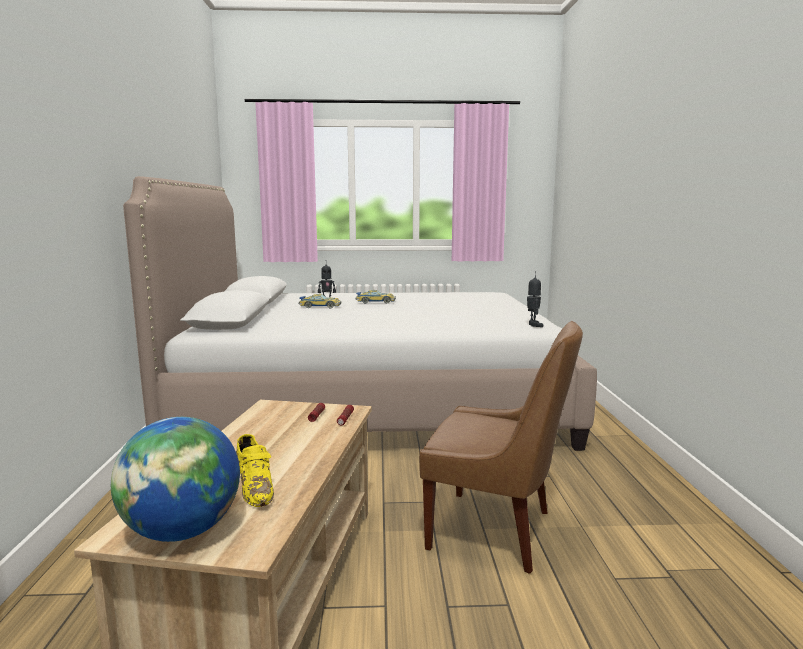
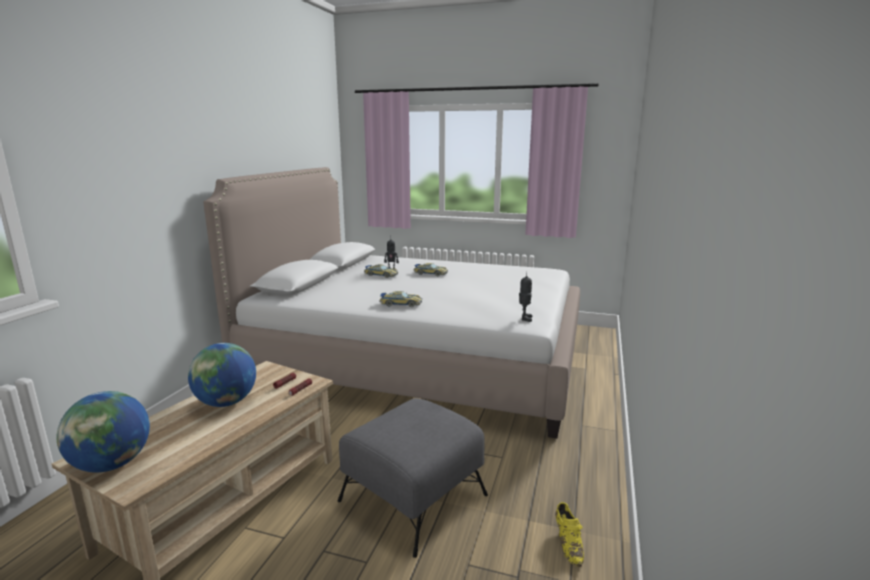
camera: 20 degrees right, 5 degrees up
(255, 488) = (182, 440): yellow shoe -> yellow shoe (568, 544)
(264, 444) = (226, 402): none -> globe
(385, 325) = (401, 304): none -> toy car
(495, 531) = (412, 498): brown chair -> grey ottoman

